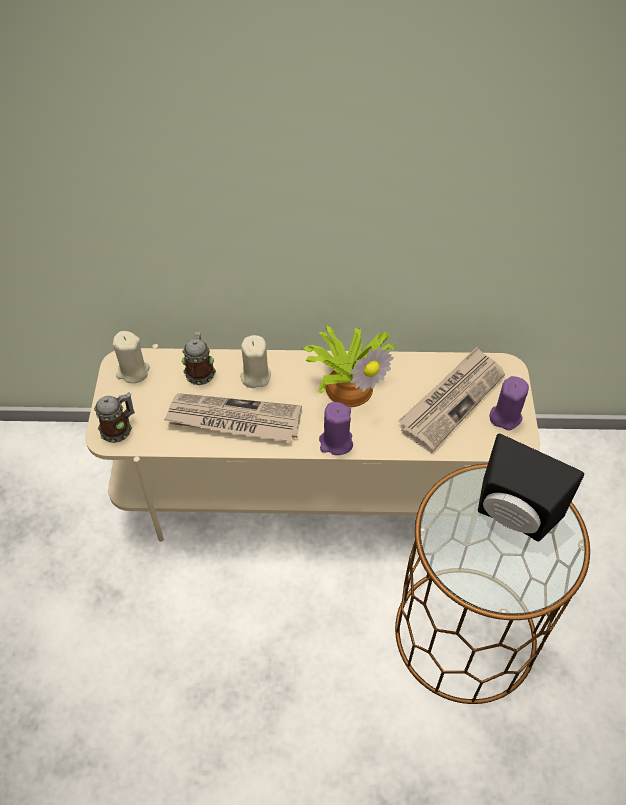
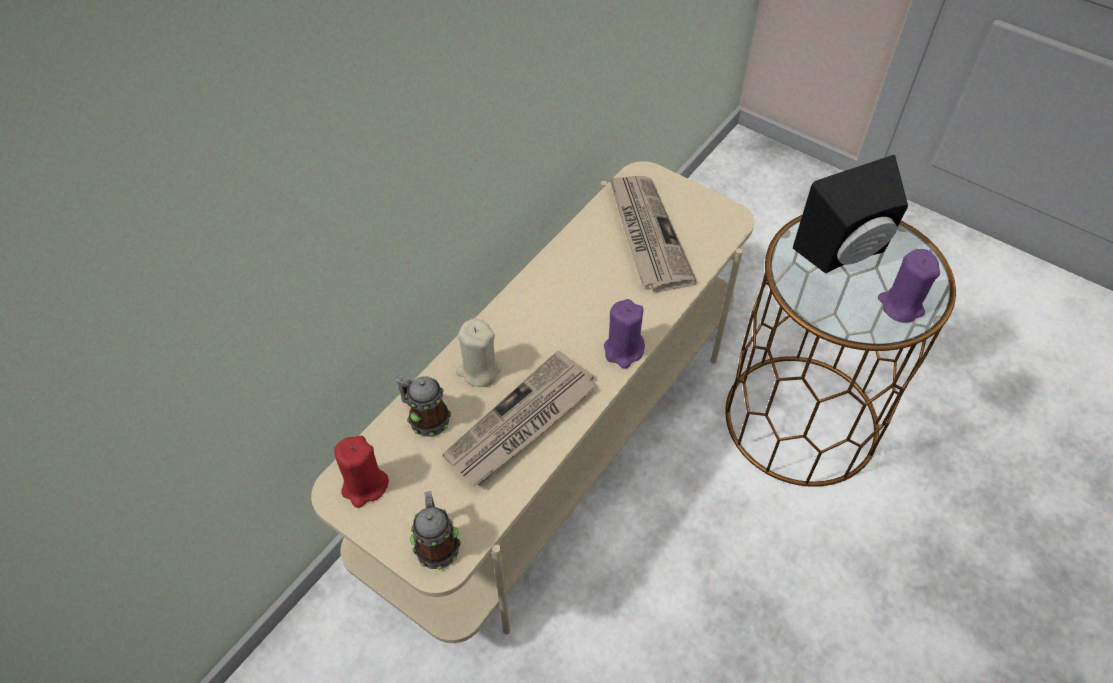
camera: 55 degrees left, 0 degrees up
(133, 372) = (364, 486): beige candle -> red candle
(349, 385) = (561, 299): potted plant -> none
(505, 416) = (696, 209): purple candle -> purple candle (900, 305)

